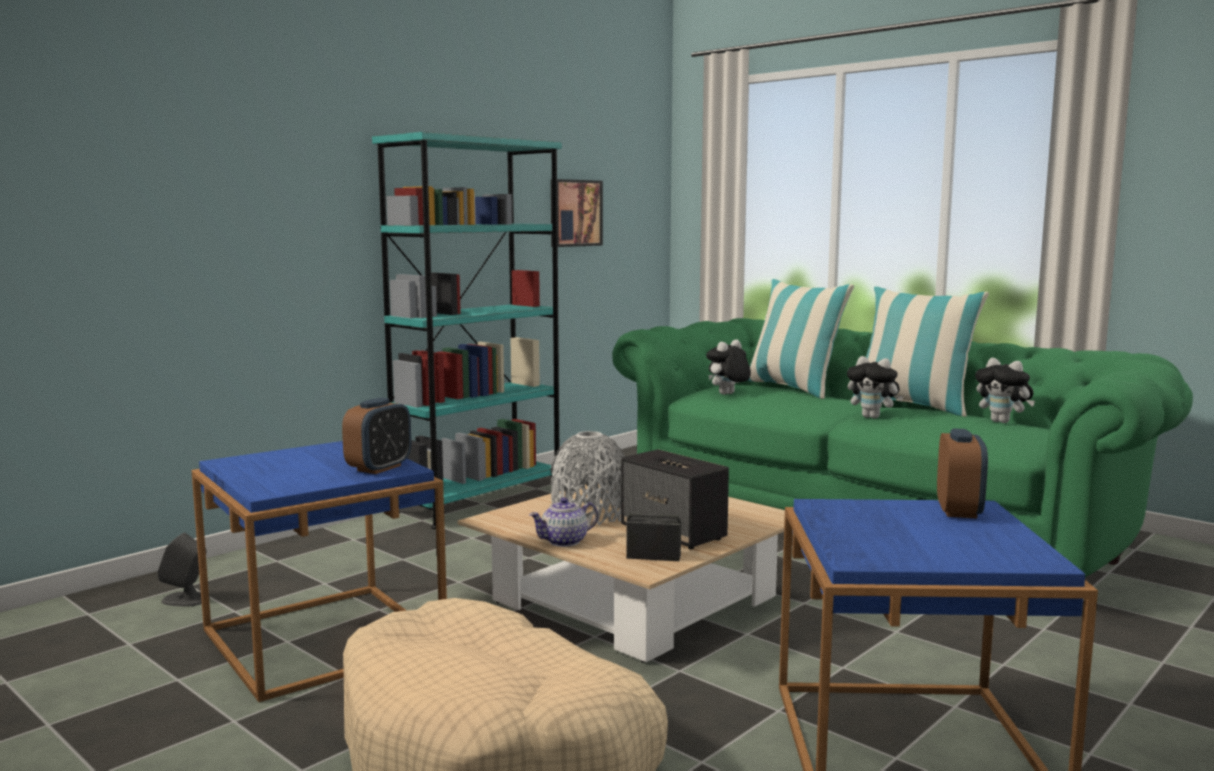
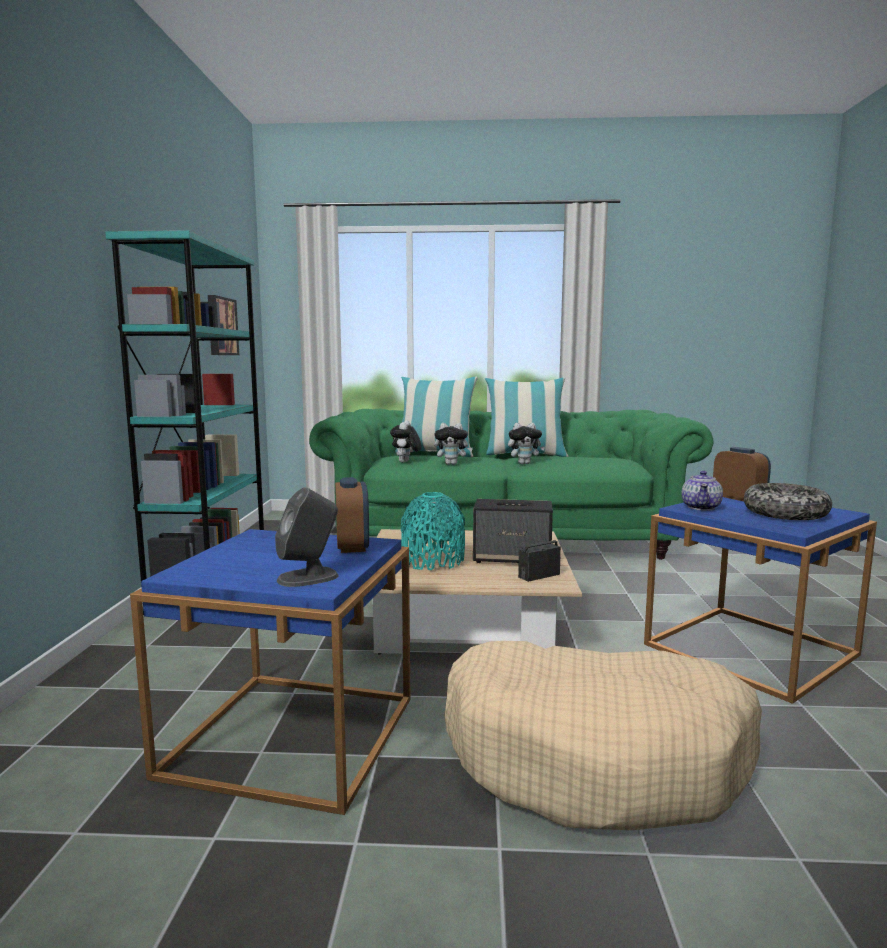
camera: 40 degrees left, 0 degrees up
(186, 599) = (60, 760): grey speaker -> grey speaker (308, 577)
(565, 541) = (463, 582): teapot -> teapot (701, 507)
(589, 515) = (433, 561): grey vase -> turquoise vase
(936, 542) = (785, 514): none -> bowl
(1003, 422) = (594, 456): plush toy -> plush toy (452, 464)

